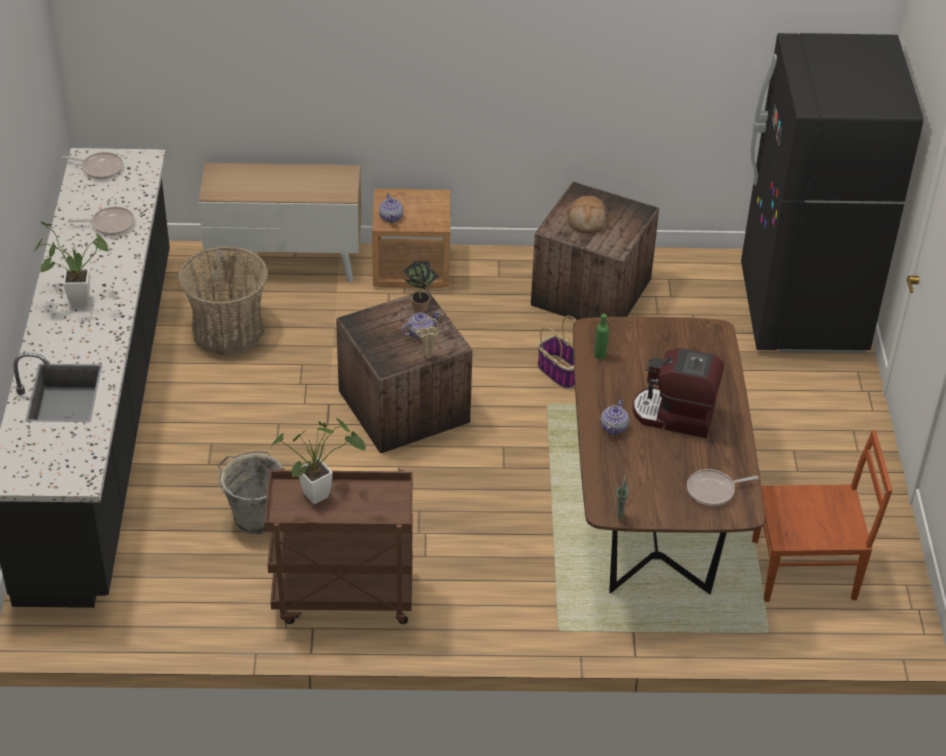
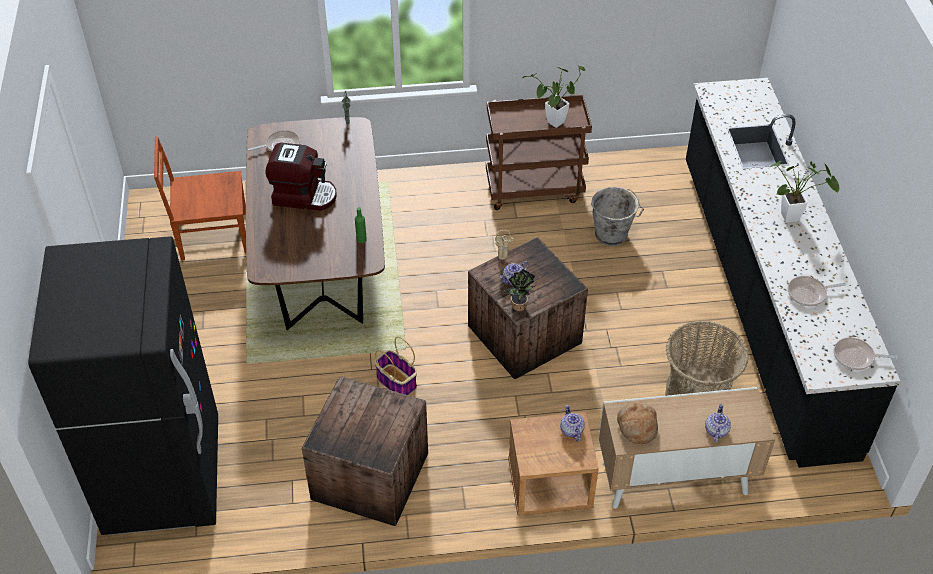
camera: 175 degrees right, 5 degrees up
(586, 221) = (375, 420): bread -> bread (636, 427)
(614, 427) = (350, 183): teapot -> teapot (716, 430)

